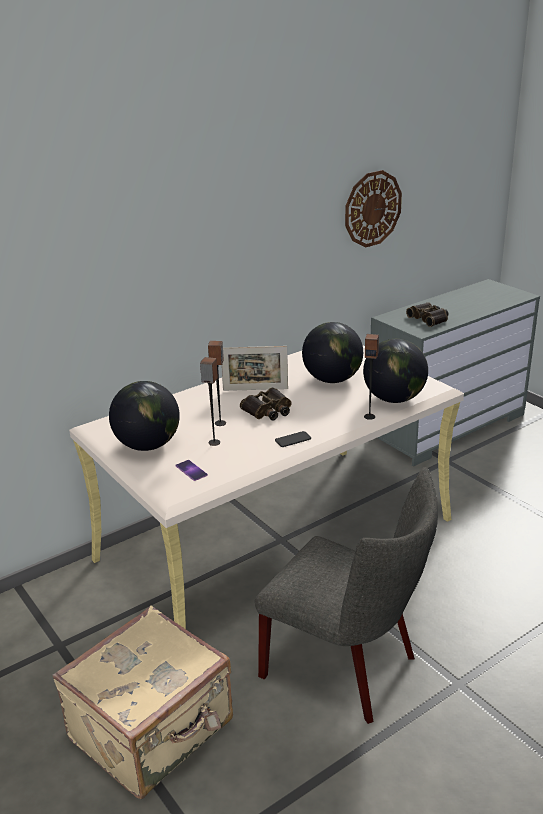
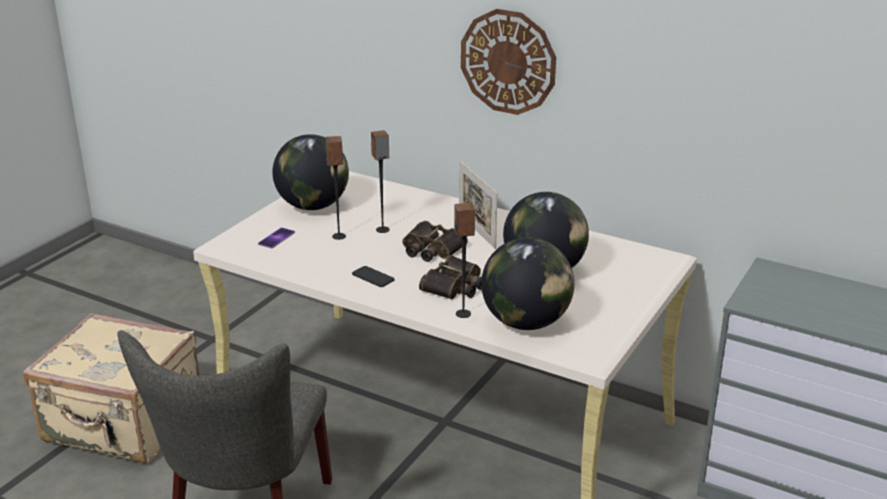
camera: 65 degrees right, 0 degrees up
(372, 209) = (786, 92): wall clock -> wall clock (508, 62)
(429, 319) = (806, 302): binoculars -> binoculars (455, 286)

